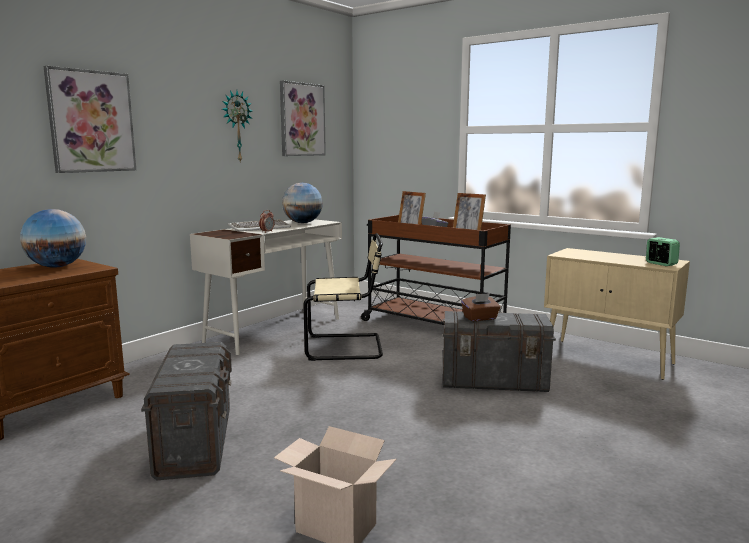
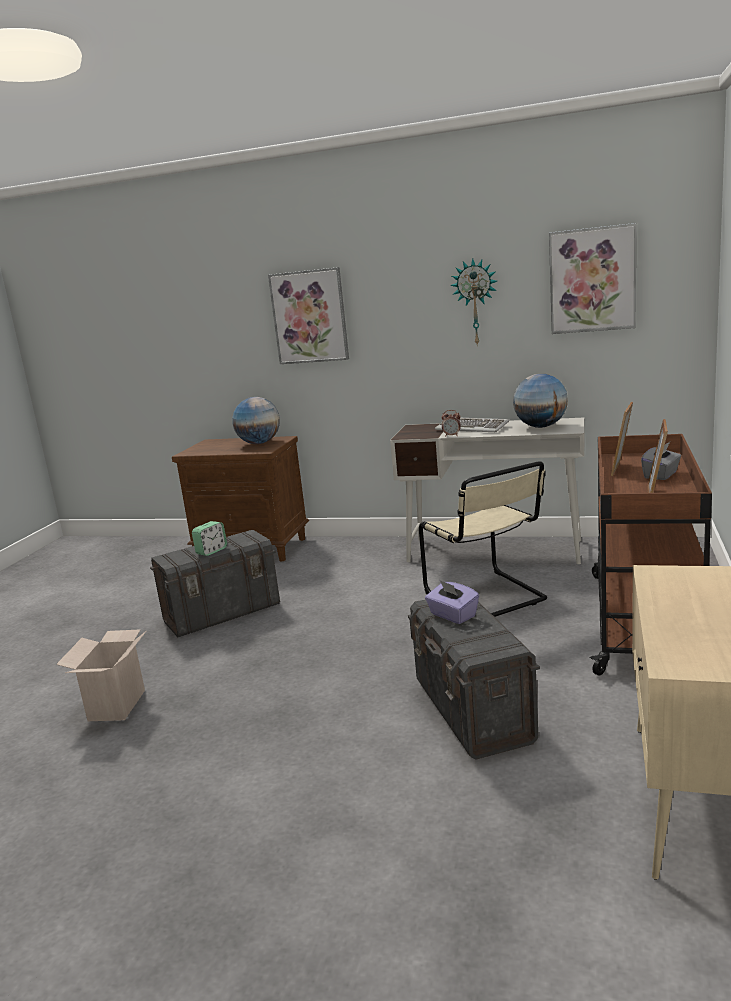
camera: 70 degrees right, 5 degrees up
(480, 318) = (452, 615): brown tissue box -> purple tissue box
(661, 264) = (697, 657): alarm clock -> alarm clock (211, 551)

